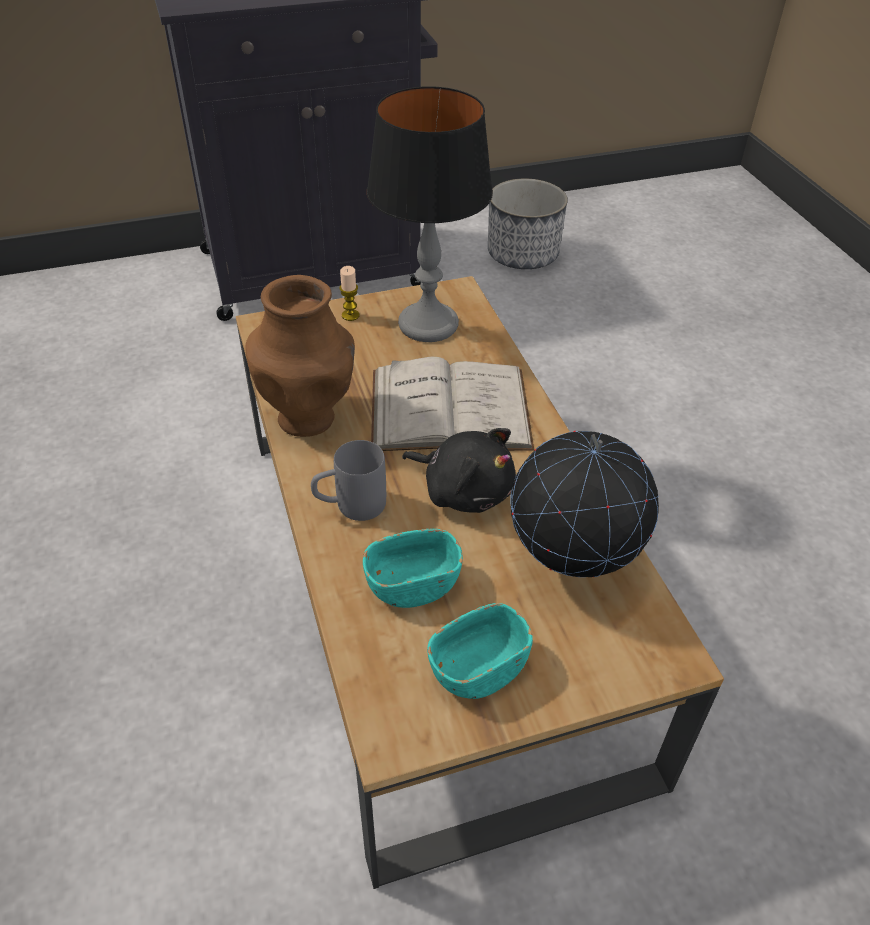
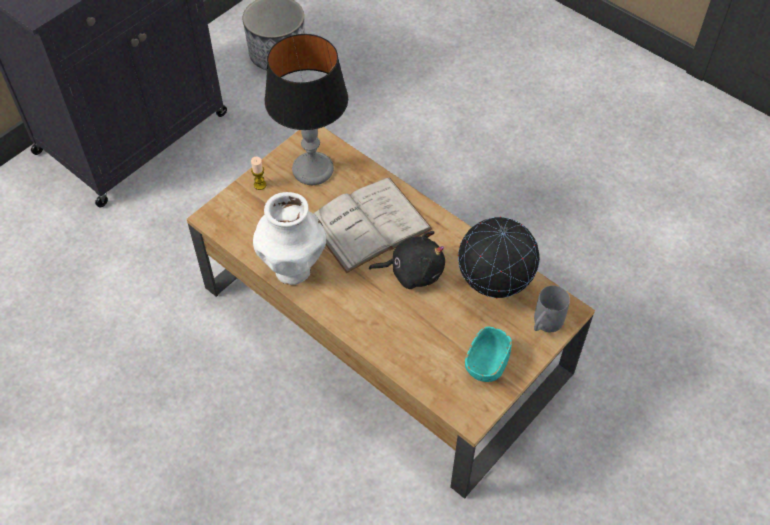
camera: 30 degrees left, 10 degrees up
(308, 418) = (293, 269): brown vase -> white vase
(350, 506) = (361, 311): grey mug -> grey mug (544, 325)
(413, 584) = (426, 338): turquoise bowl -> none

